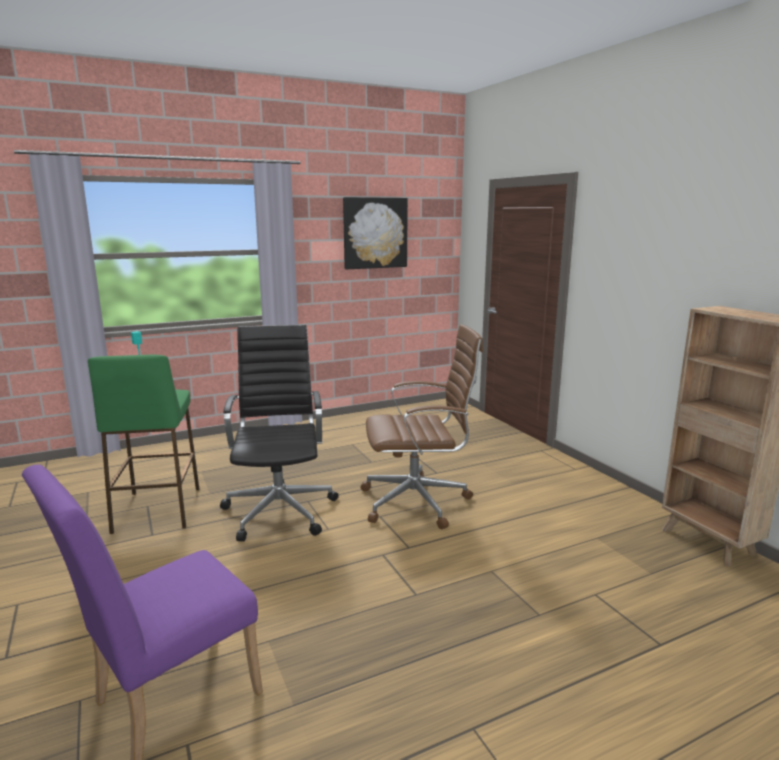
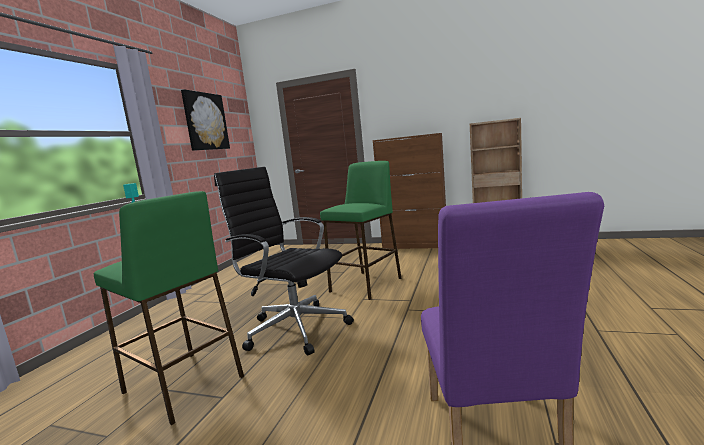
camera: 45 degrees left, 5 degrees down
(418, 502) = (366, 284): brown office chair -> green stool
(591, 479) = (415, 245): none -> brown cabinet

